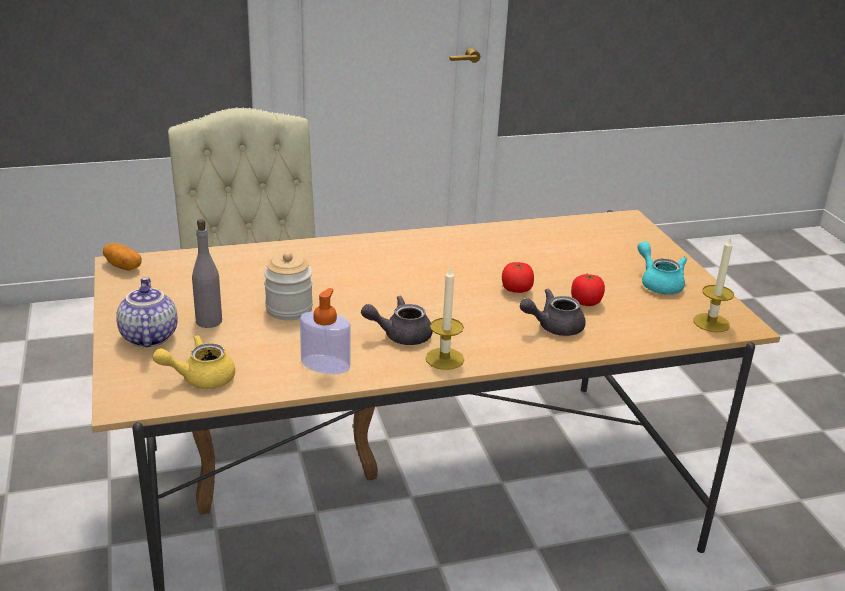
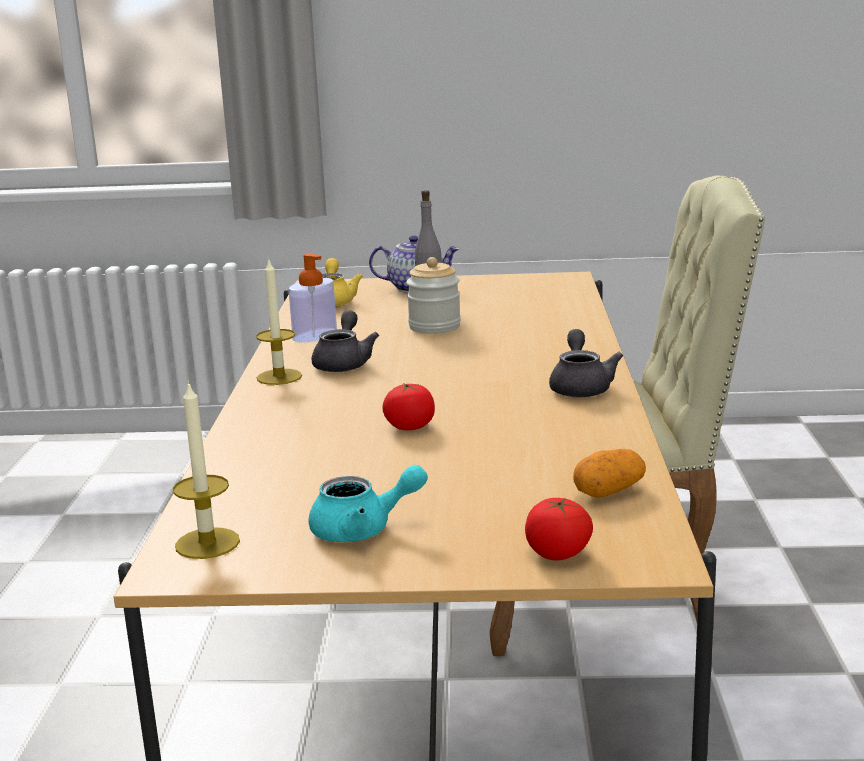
camera: 110 degrees right, 10 degrees down
(123, 266) = (562, 278): potato -> potato (608, 491)
(553, 327) = (296, 434): grey teapot -> grey teapot (581, 387)
(586, 302) = (343, 463): tomato -> tomato (558, 553)

